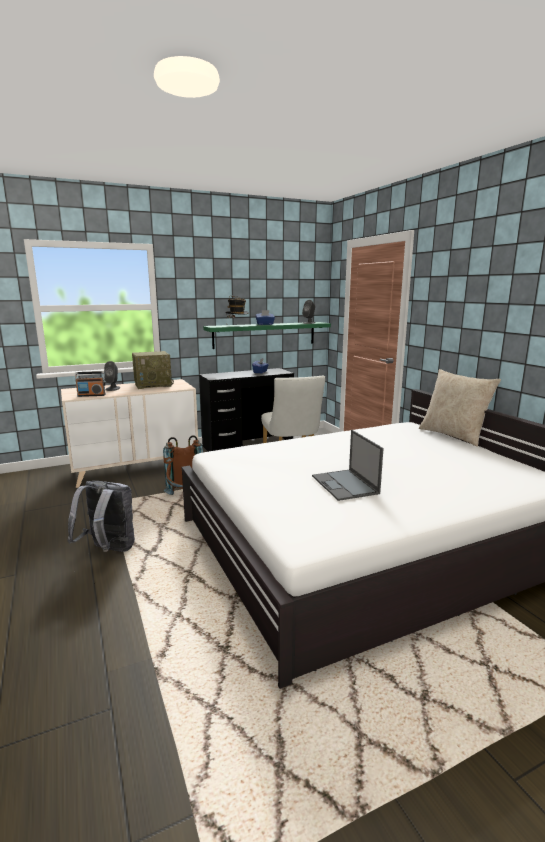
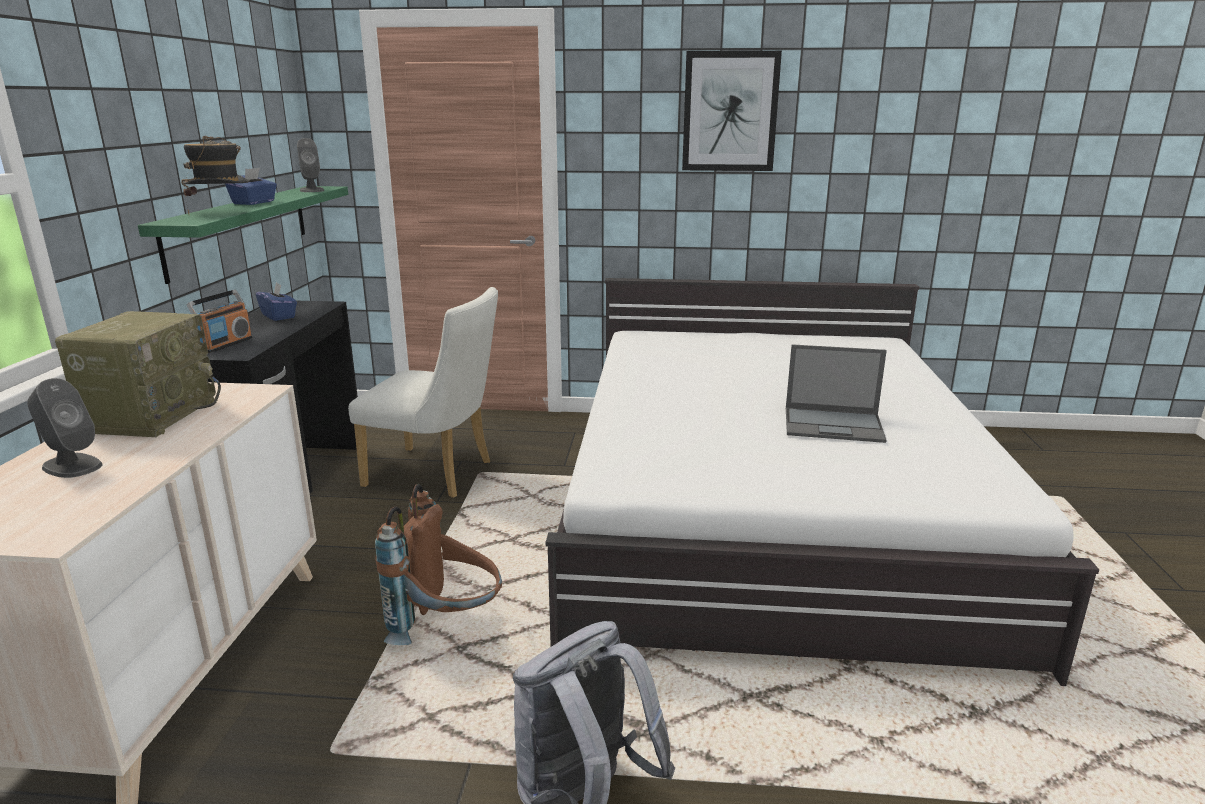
camera: 60 degrees left, 5 degrees up
(91, 395) = (92, 503): radio -> radio (226, 344)
(453, 435) = (705, 330): beige pillow -> none
(492, 288) = (730, 112): none -> picture

